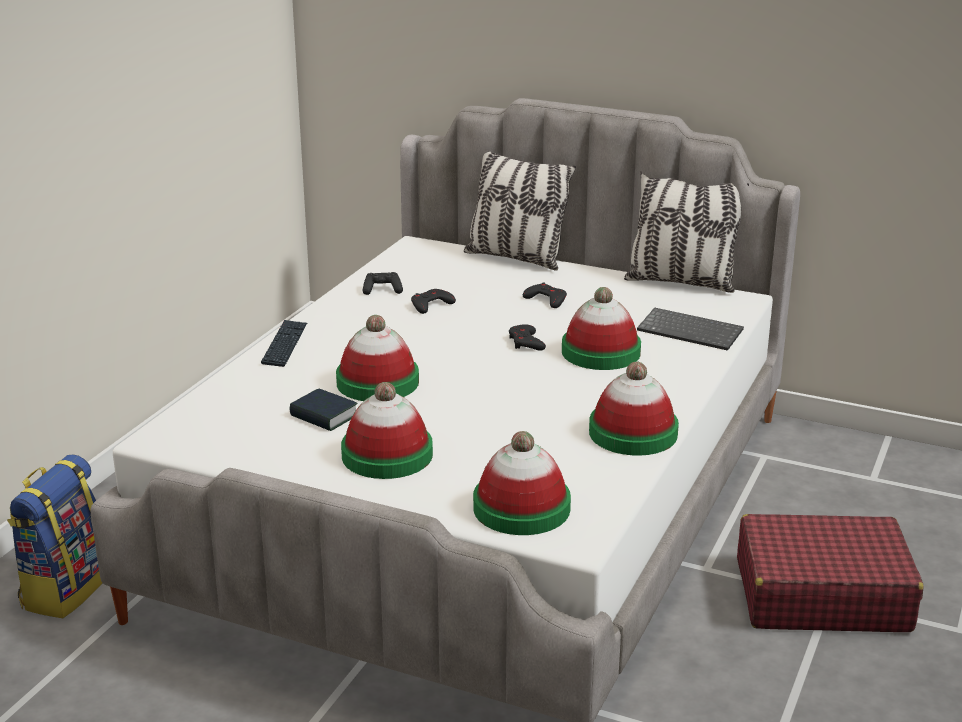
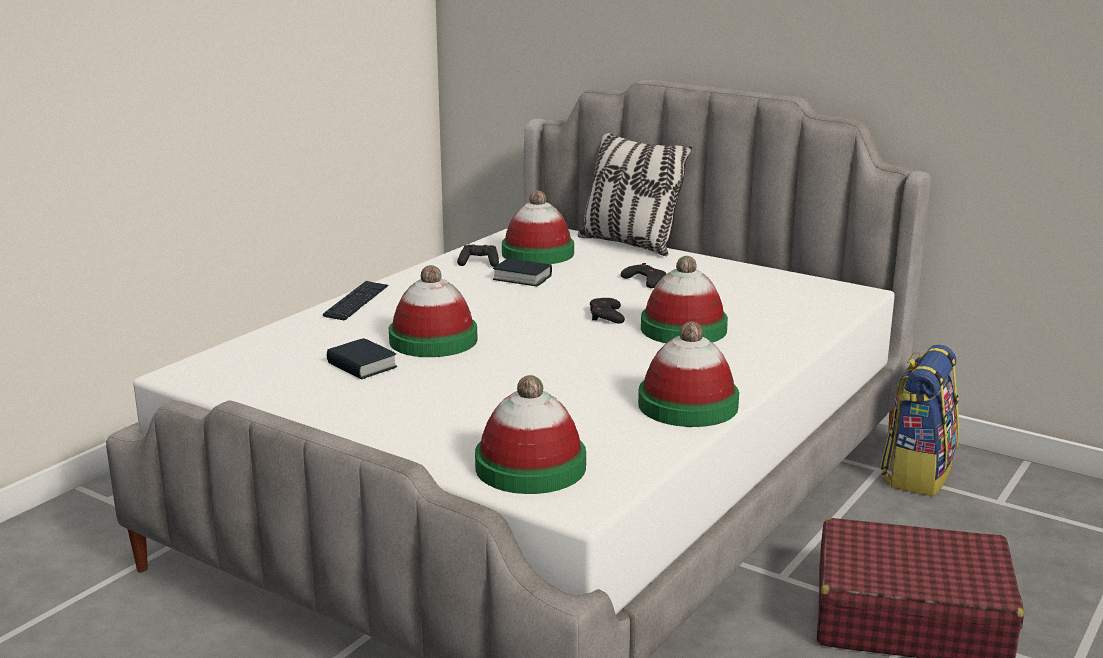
camera: 10 degrees right, 5 degrees down
(66, 589) = (101, 532): backpack -> backpack (916, 473)
(387, 455) = (409, 405): hat -> hat (538, 253)
(431, 305) = (522, 278): black game controller -> book
(681, 282) = (797, 274): pillow -> none
(691, 331) = (791, 317): keyboard -> none

